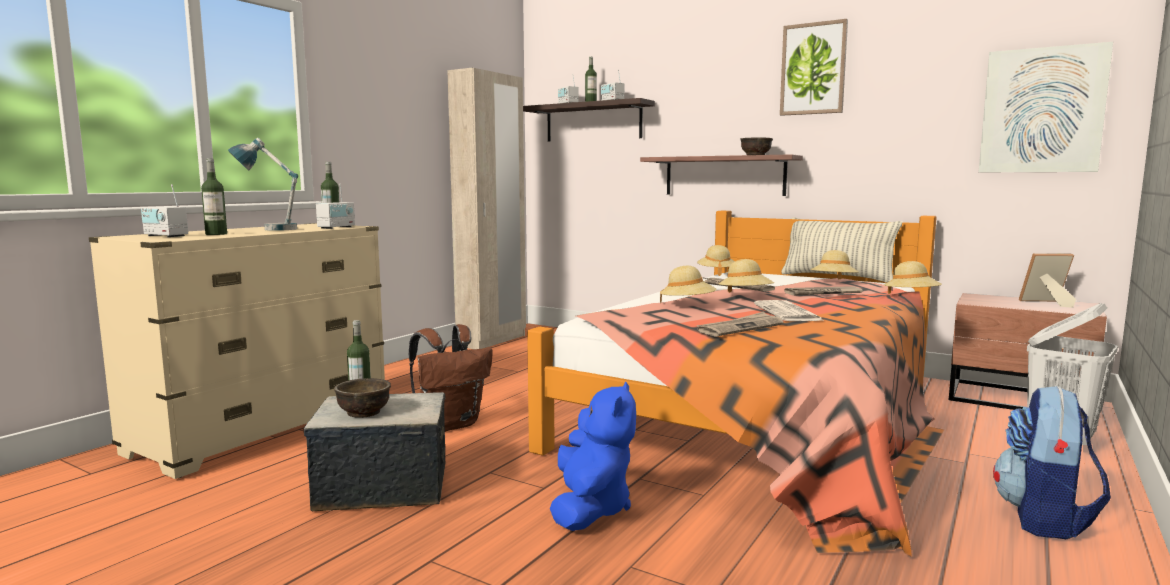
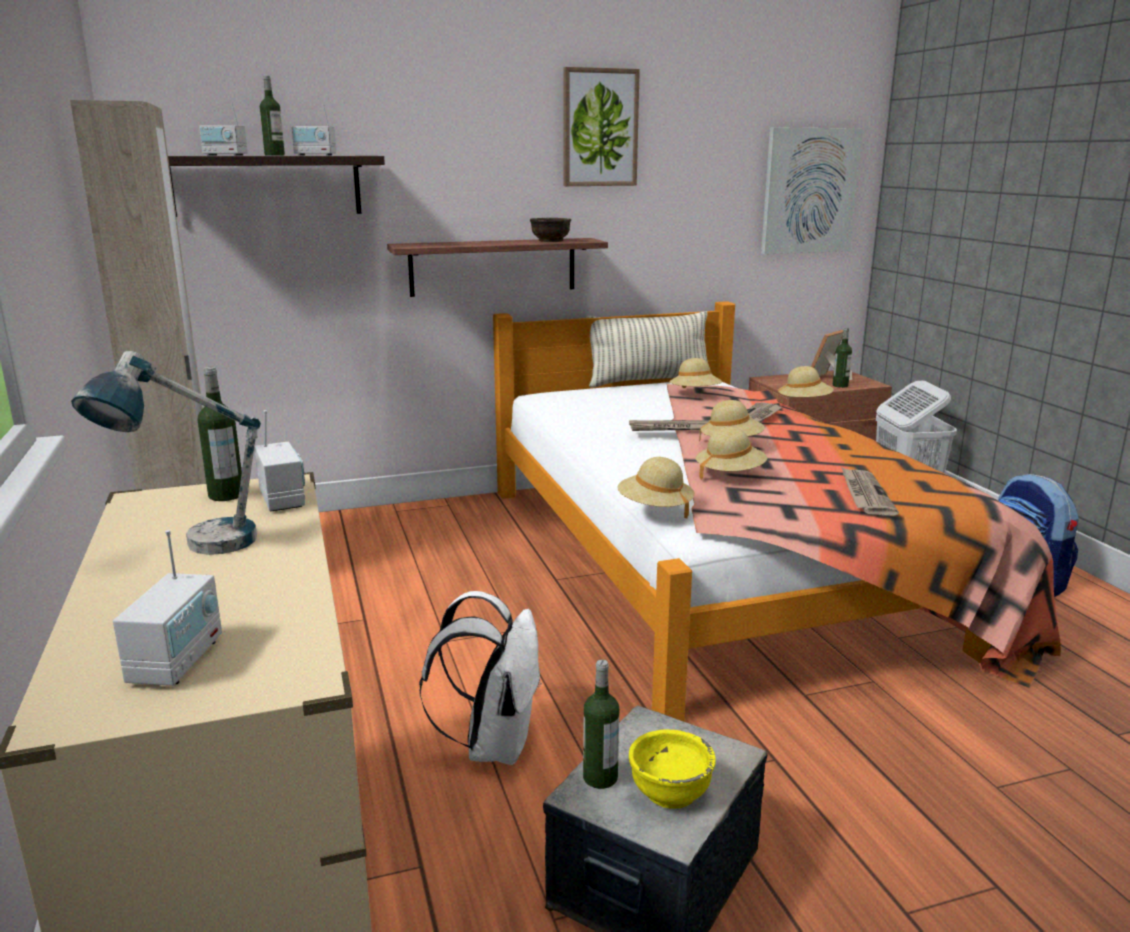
camera: 50 degrees left, 10 degrees up
(165, 236) = (178, 661): radio -> radio turned 60 degrees counterclockwise
(216, 234) = (233, 608): bottle -> bottle (840, 385)
(363, 412) = (670, 793): brown bowl -> yellow bowl
(450, 424) = (494, 744): brown backpack -> white backpack
(590, 508) = (854, 754): blue plush toy -> none
(716, 273) = (536, 402): beige hat -> beige hat (655, 508)
(788, 313) = (821, 457): newspaper -> none

